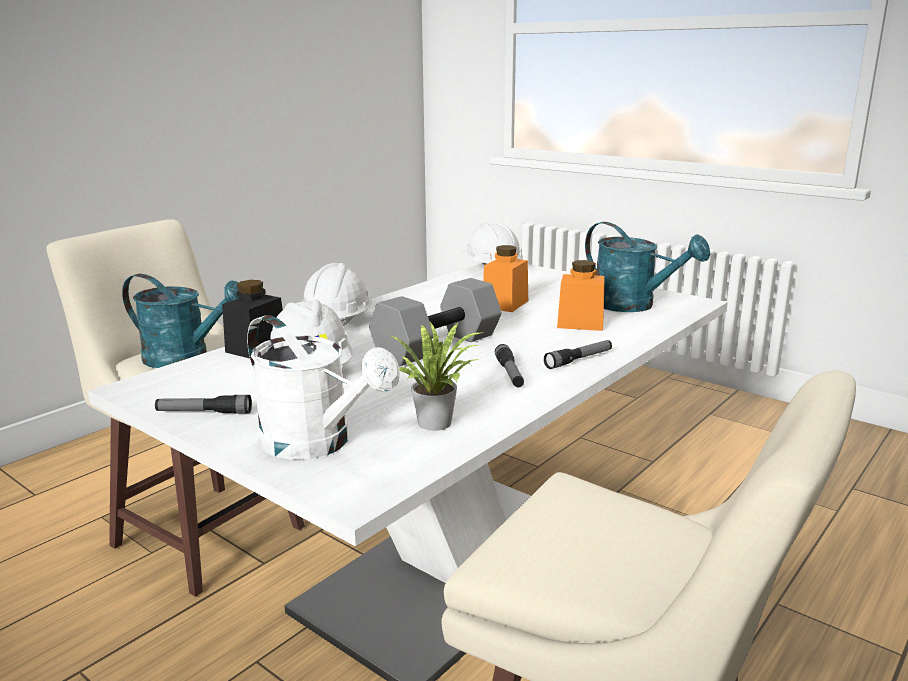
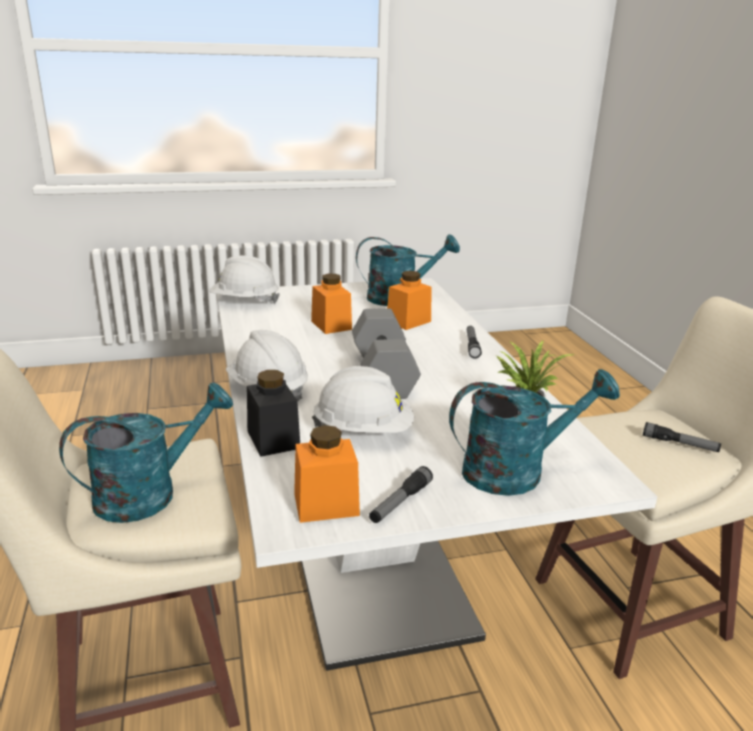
camera: 55 degrees left, 5 degrees up
(174, 390) = (326, 504): none -> orange jar
(317, 444) = (516, 471): white watering can -> turquoise watering can
(510, 374) = (468, 371): flashlight -> flashlight (679, 444)

